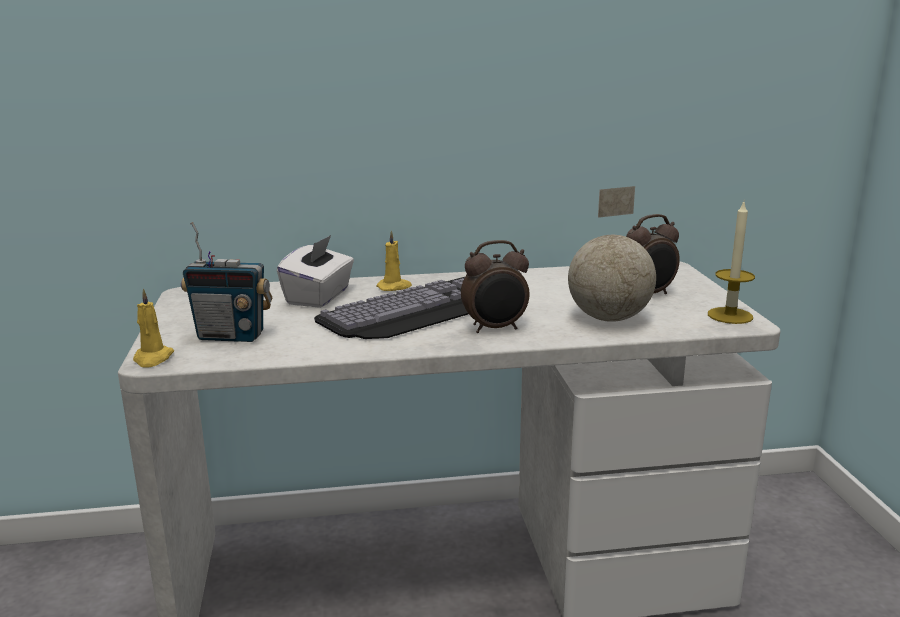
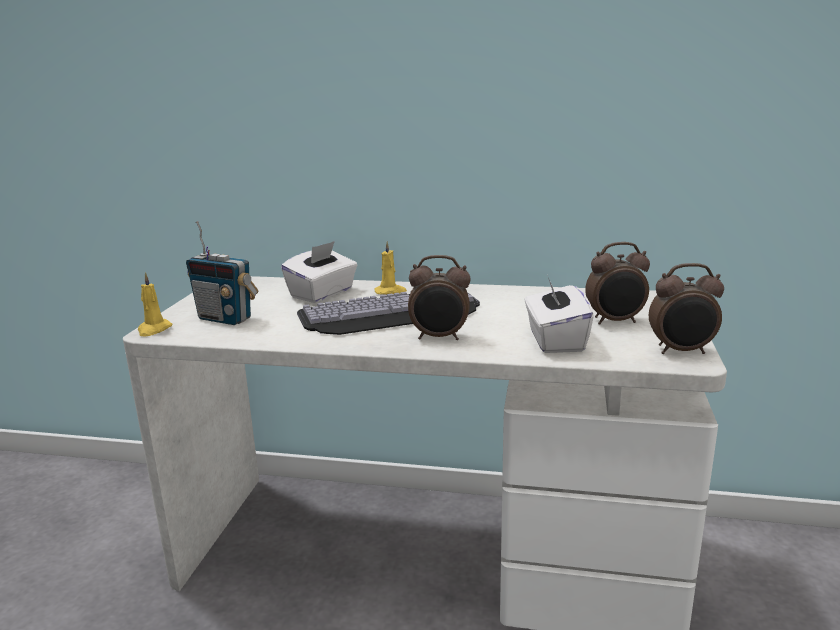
camera: 20 degrees right, 0 degrees up
(610, 318) = (555, 340): globe -> white tissue box
(730, 315) = (681, 351): candle -> alarm clock

